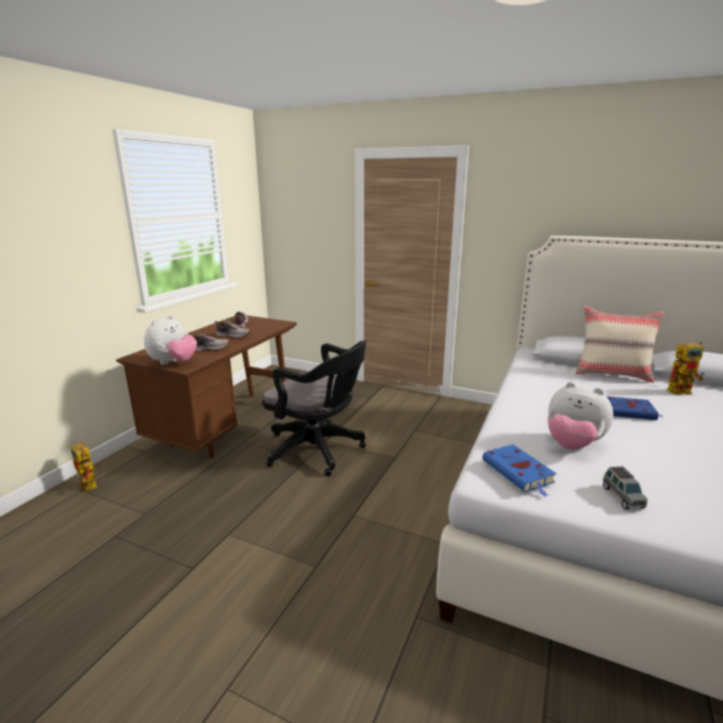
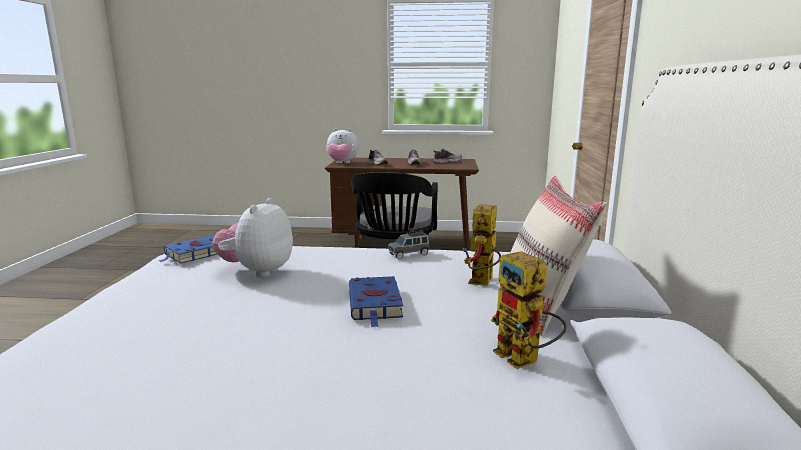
camera: 70 degrees right, 5 degrees down
(91, 487) = (304, 233): toy robot -> toy robot (482, 283)
(622, 497) = (152, 289): grey toy car -> grey toy car (409, 254)

